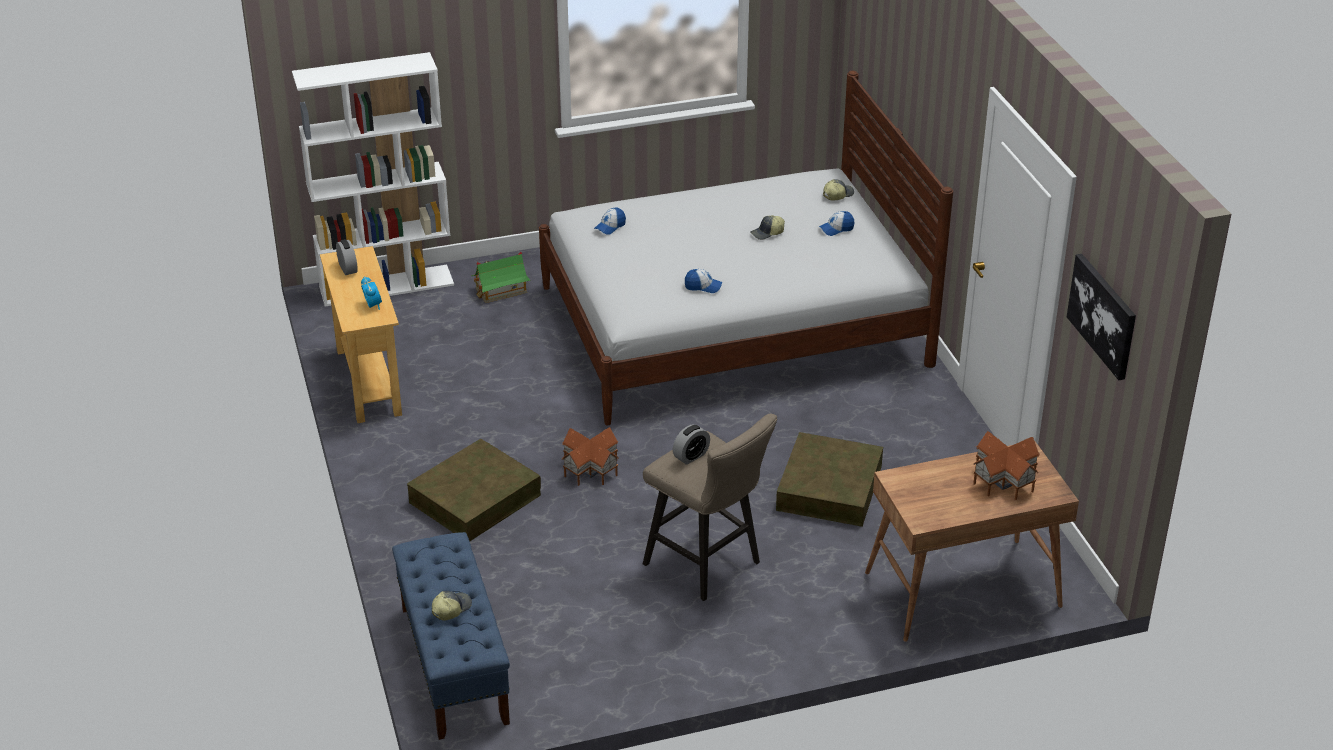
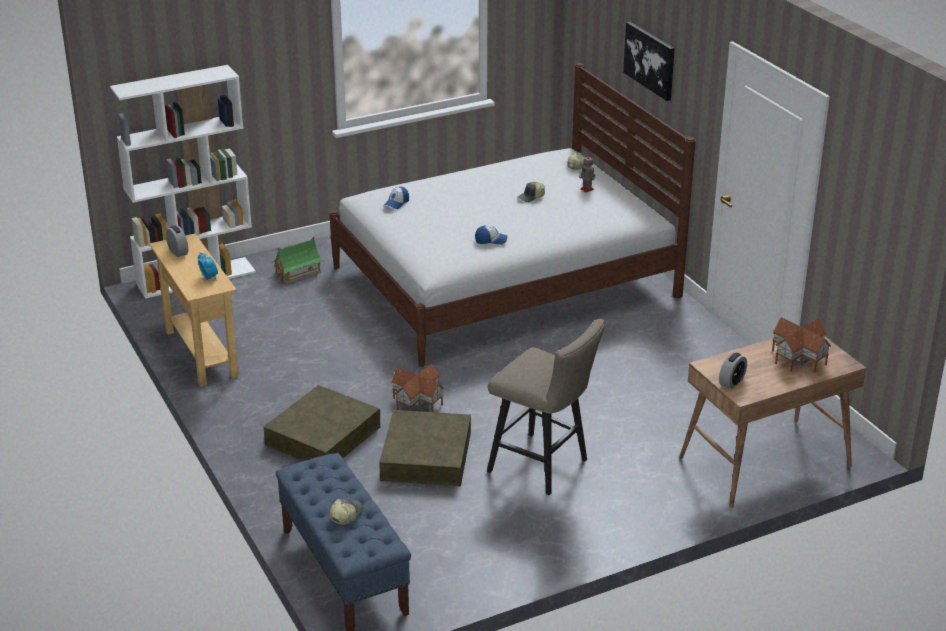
camera: 10 degrees left, 5 degrees down
(691, 456) = (528, 366): alarm clock -> alarm clock (731, 382)
(829, 488) = (626, 396): brown storage box -> brown storage box (426, 456)
(836, 229) = (587, 189): cap -> toy robot
(1103, 315) = (867, 209): picture -> picture (650, 60)

